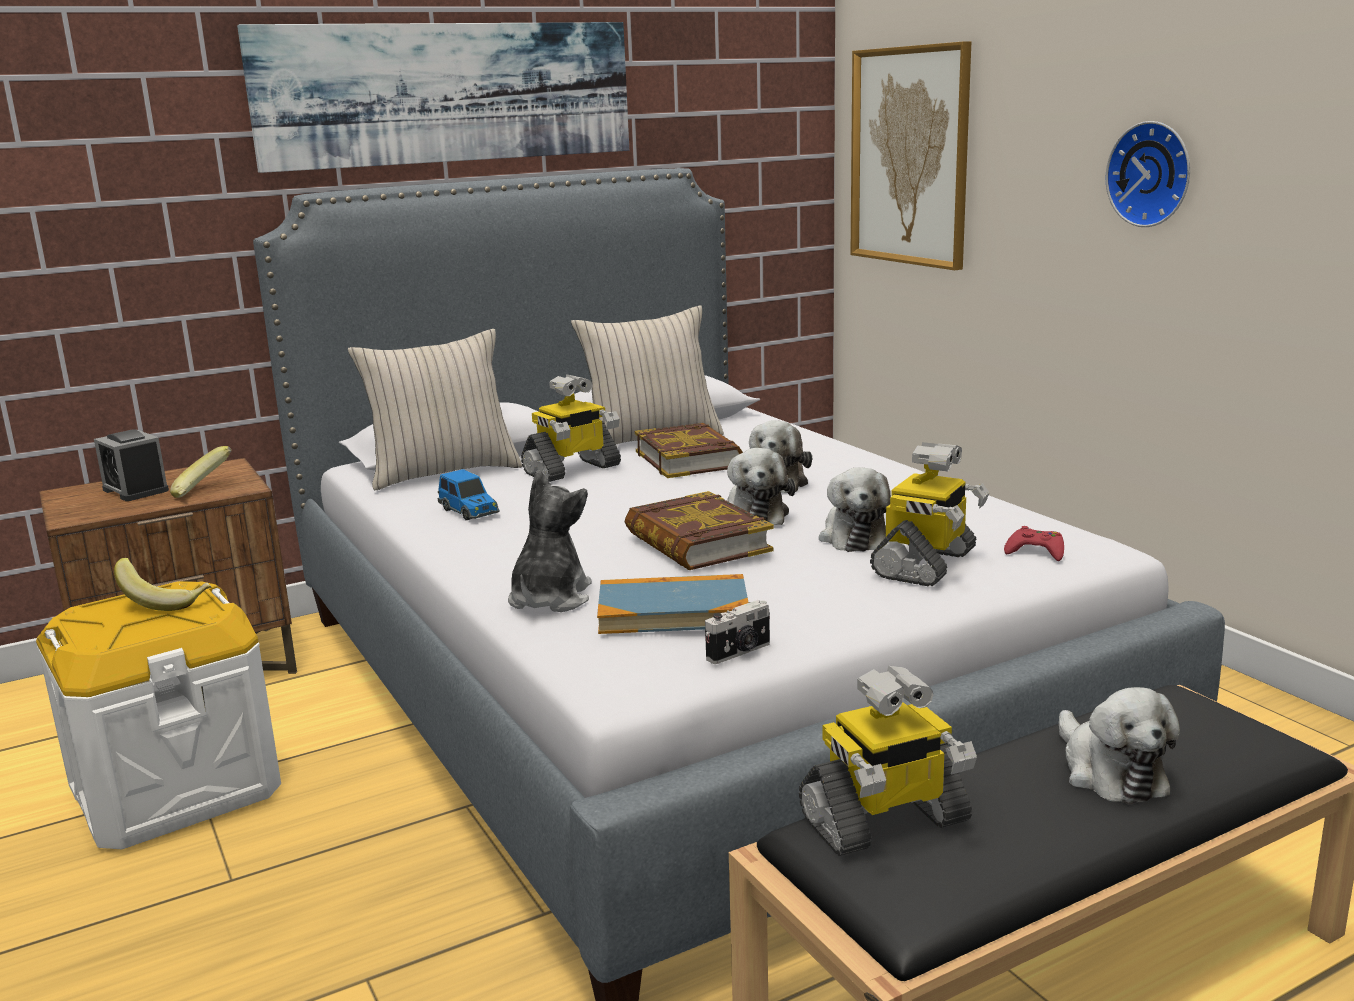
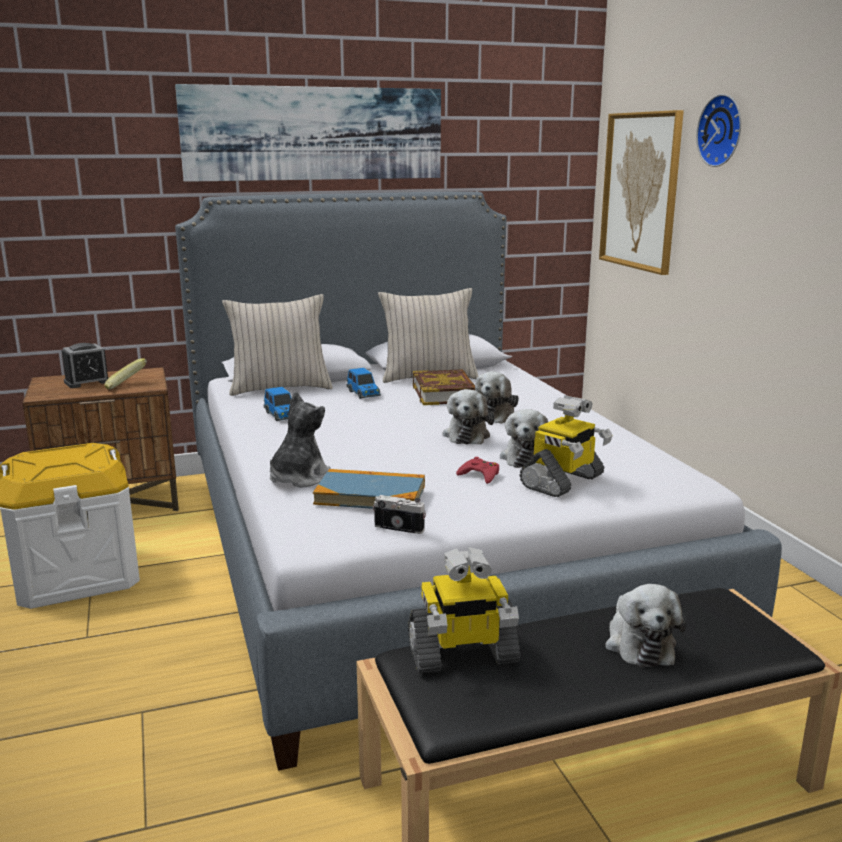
camera: 10 degrees right, 0 degrees up
(135, 490) = (87, 382): alarm clock -> alarm clock turned 90 degrees counterclockwise
(166, 602) = (78, 455): banana -> none
(572, 470) = (363, 394): toy robot -> toy car
(697, 542) = (414, 450): book -> none
(740, 652) = (400, 527): camera -> camera turned 135 degrees counterclockwise
(1036, 551) = (648, 481): red game controller -> red game controller (480, 475)
(1152, 174) = (793, 213): wall clock -> wall clock (723, 130)

